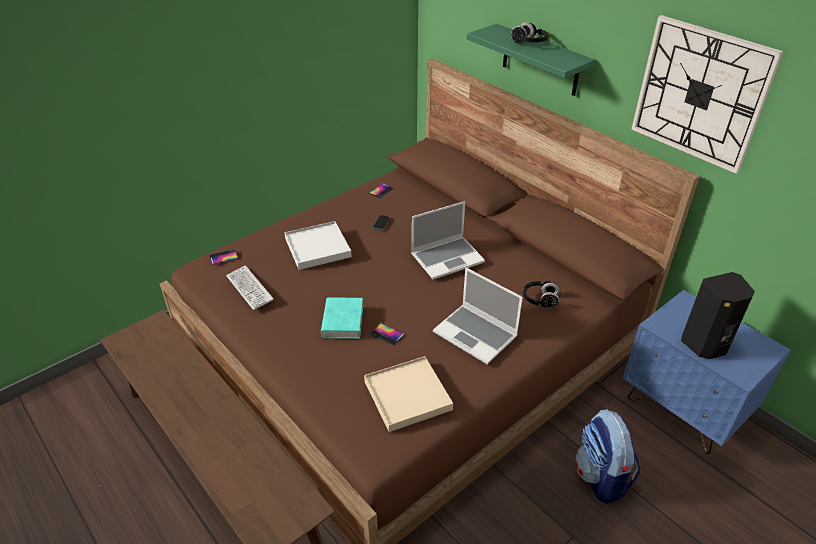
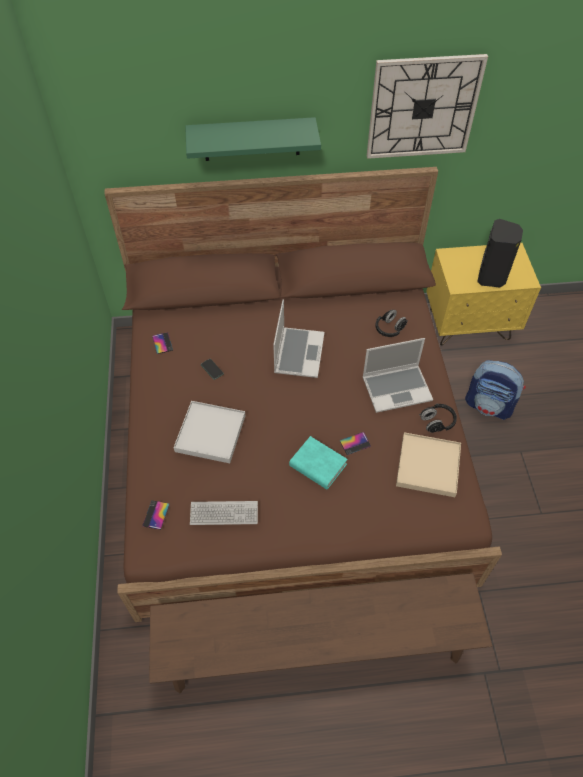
camera: 55 degrees left, 15 degrees up
(529, 43) = (248, 131): black headphones -> black headphones (437, 422)
(683, 410) = (469, 325): blue nightstand -> yellow nightstand

